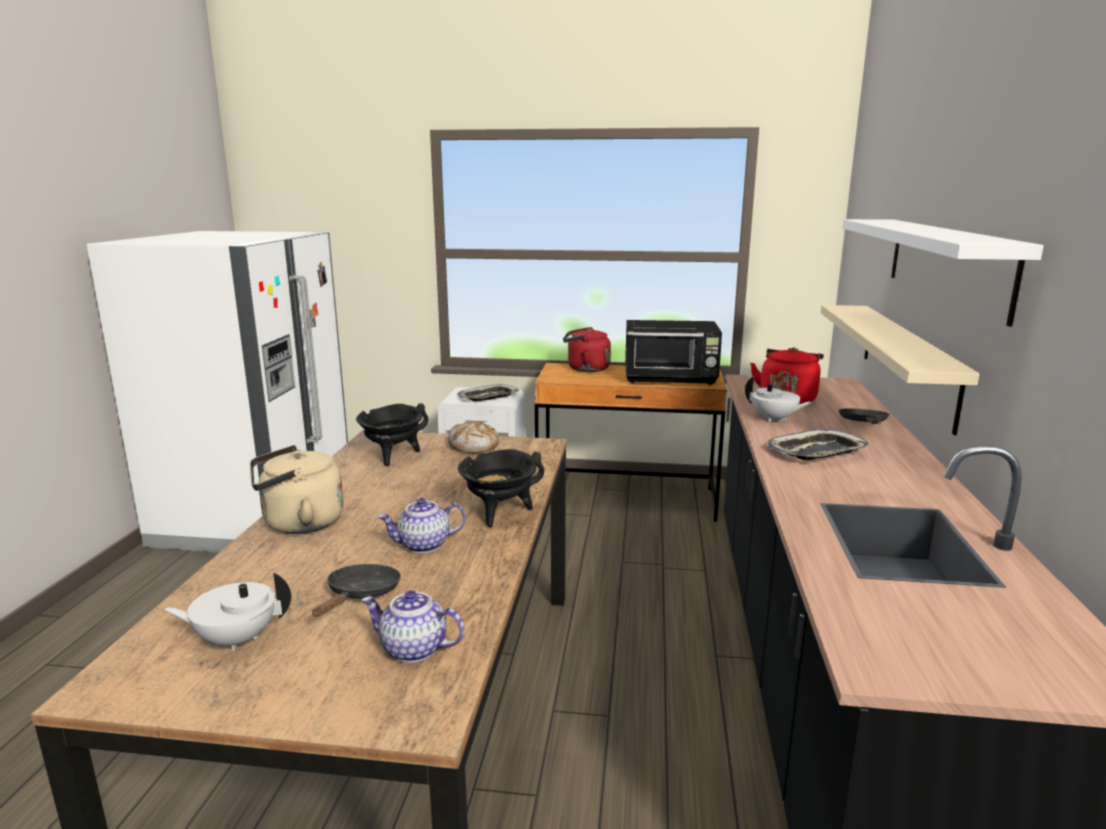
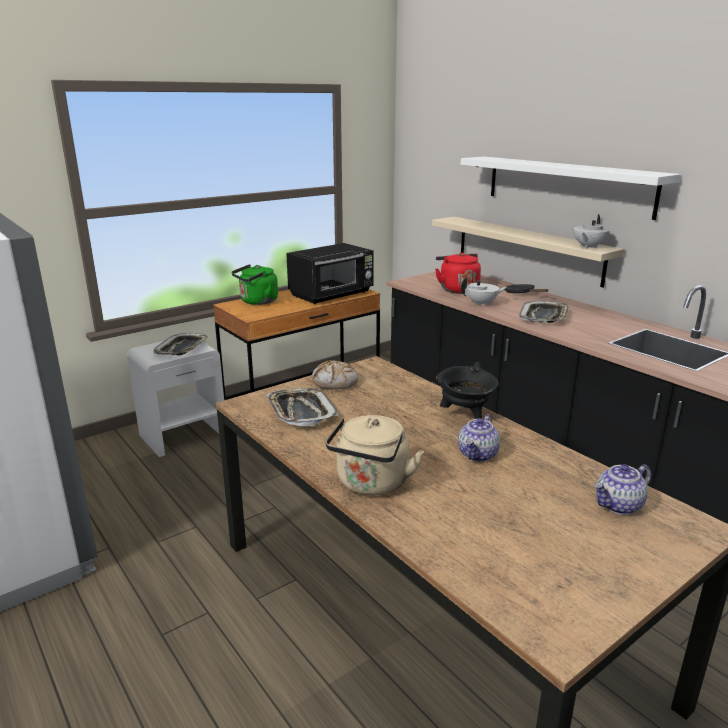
camera: 45 degrees left, 5 degrees up
(236, 639) = (539, 563): white teapot -> white teapot (588, 247)
(361, 595) = (526, 498): black frying pan -> none
(393, 457) = (301, 412): black cooking pot -> tray
(585, 369) = (257, 302): red kettle -> green kettle

